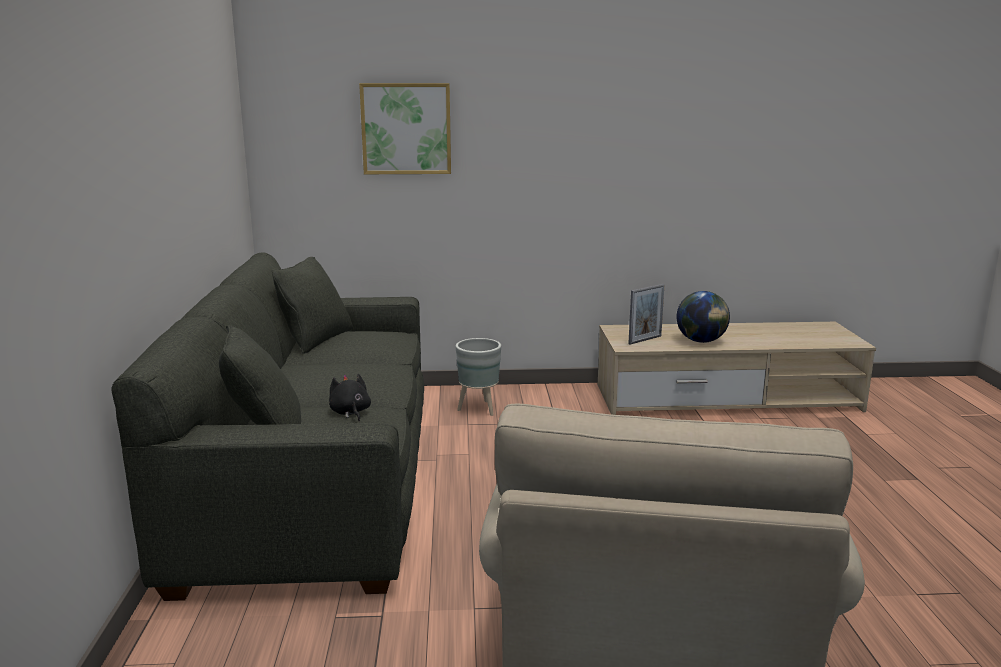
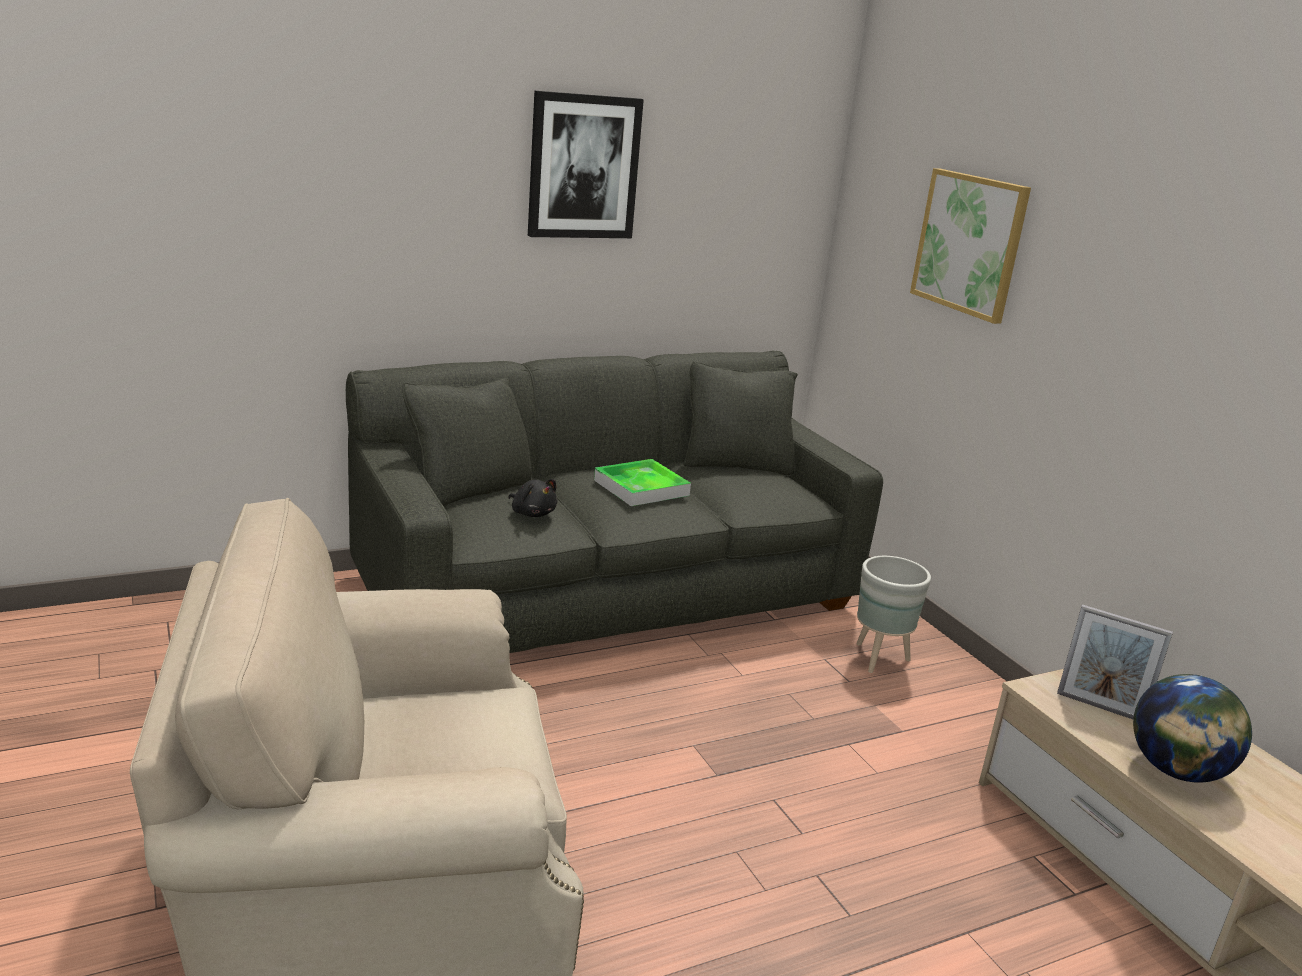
camera: 65 degrees right, 5 degrees up
(168, 118) = (583, 167): none -> picture
(339, 370) = (641, 488): none -> tray
(350, 413) = (532, 513): black plush toy -> black plush toy turned 90 degrees clockwise

